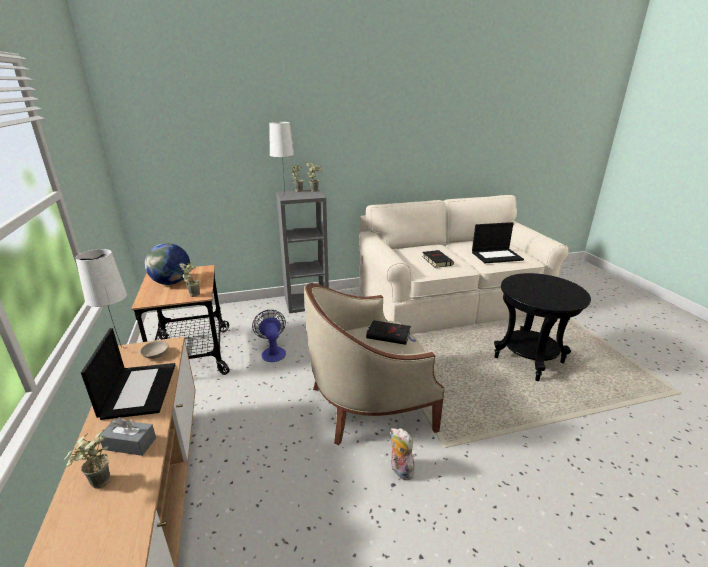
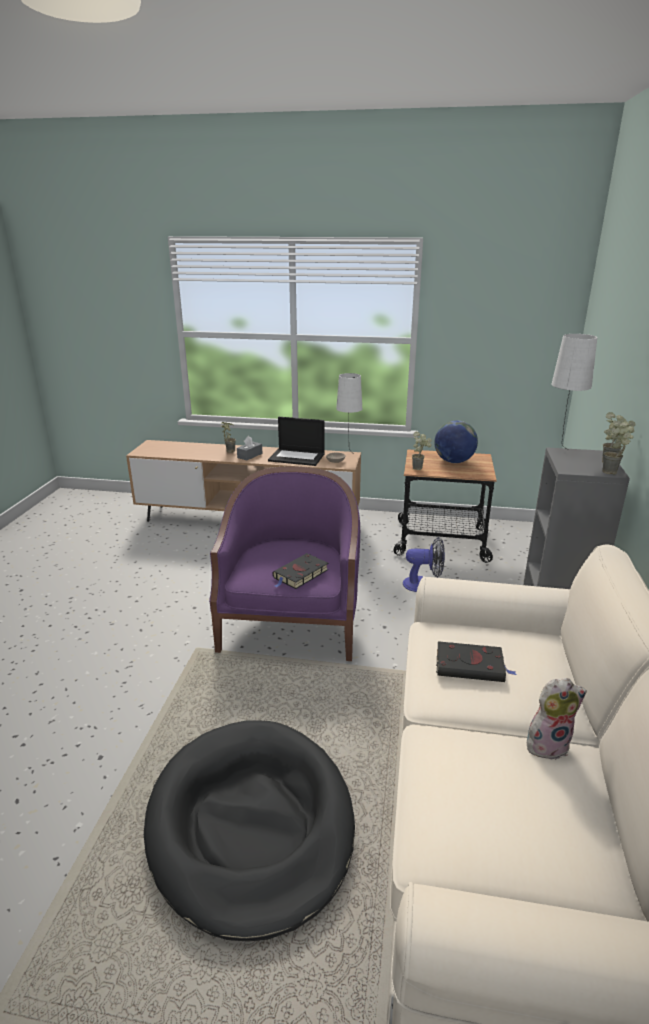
camera: 115 degrees right, 0 degrees up
(368, 403) = (291, 623): beige armchair -> purple armchair
(399, 470) = (202, 615): plush toy -> plush toy (547, 744)
(497, 256) = (465, 779): laptop -> none
(528, 360) = (251, 825): black side table -> black dog bed

